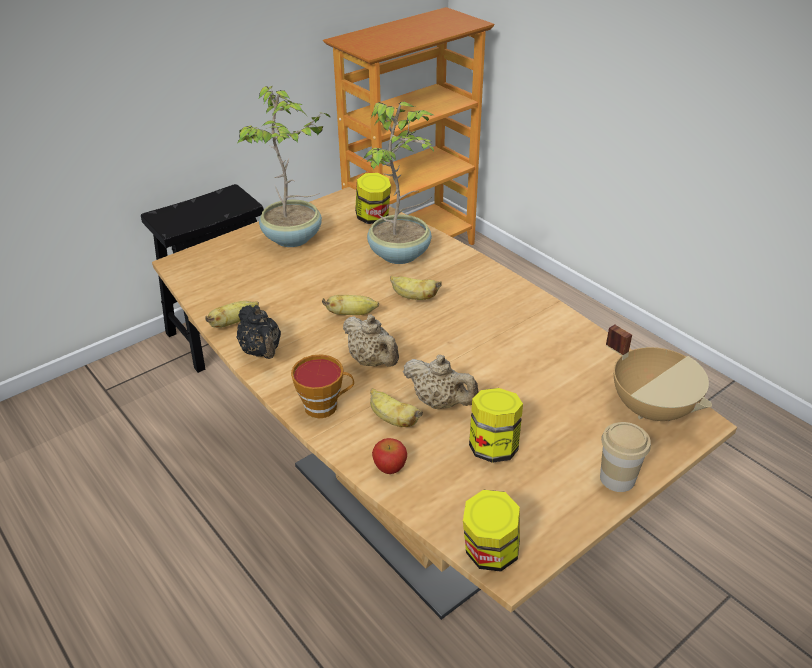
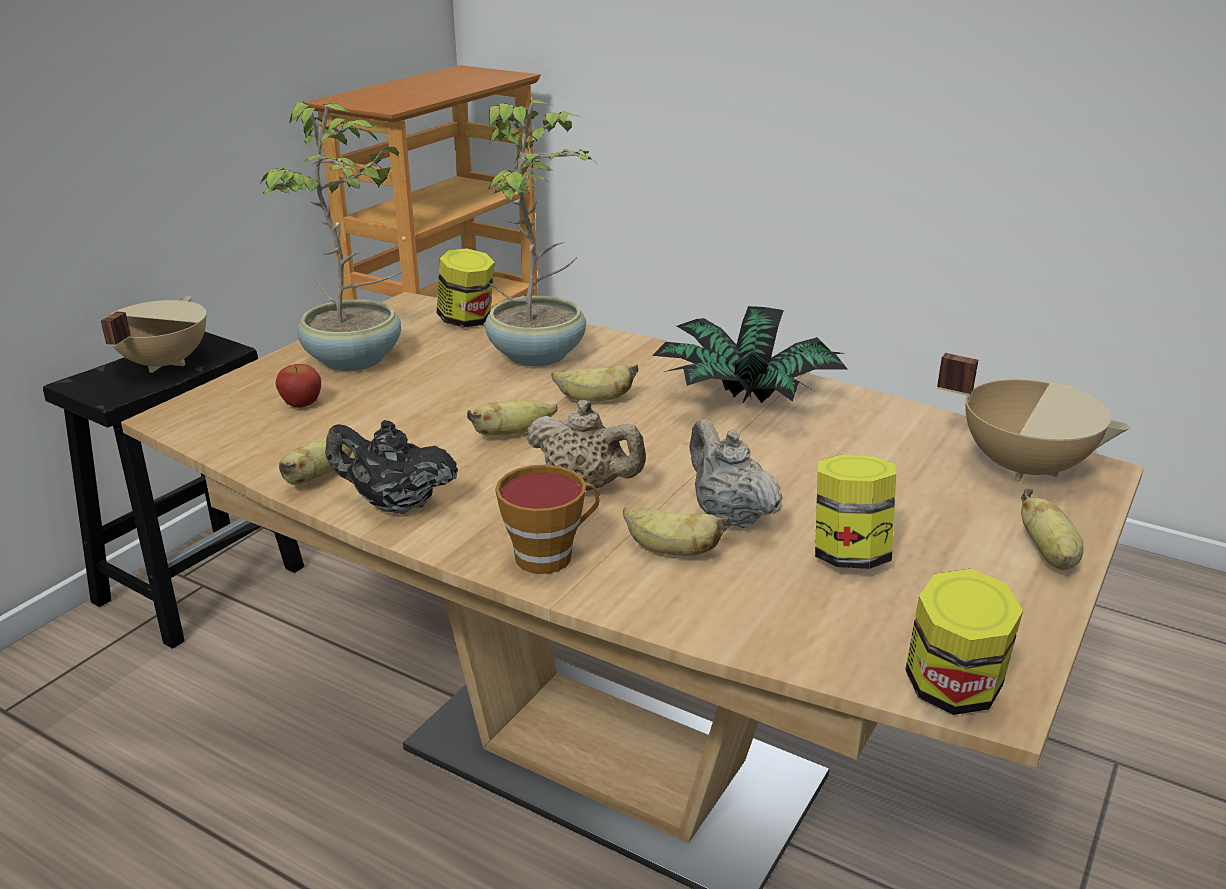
camera: 20 degrees left, 10 degrees down
(207, 208) = (162, 363): none -> beige cooking pot
(262, 352) = (394, 505): black teapot -> black teapot turned 150 degrees clockwise
(390, 467) = (713, 613): apple -> apple (301, 404)
(440, 402) = (728, 516): beige teapot -> beige teapot turned 135 degrees counterclockwise
(507, 316) = (746, 399): none -> potted plant
(617, 478) = (1048, 555): cup -> banana

